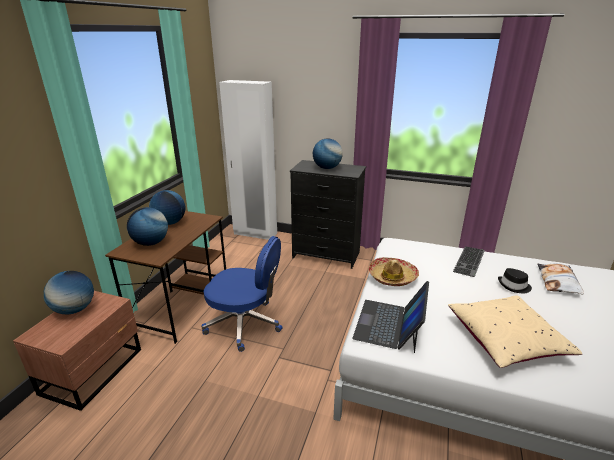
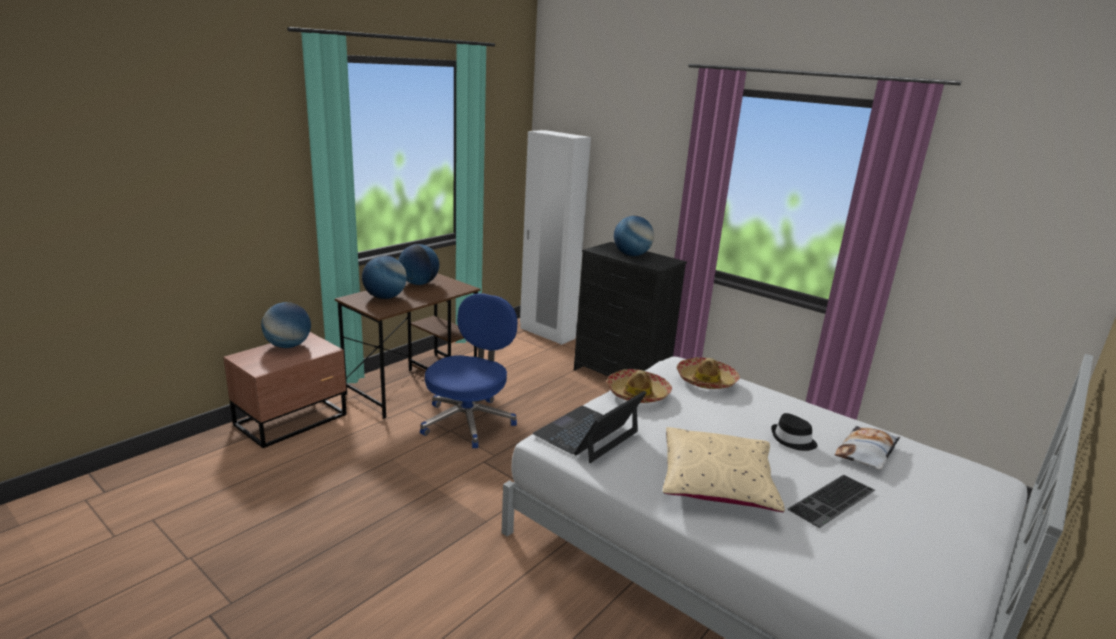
camera: 20 degrees right, 5 degrees down
(245, 324) = (469, 421): blue office chair -> blue office chair turned 105 degrees counterclockwise
(425, 253) = (706, 380): none -> hat
(470, 261) = (759, 402): keyboard -> keyboard (833, 501)

